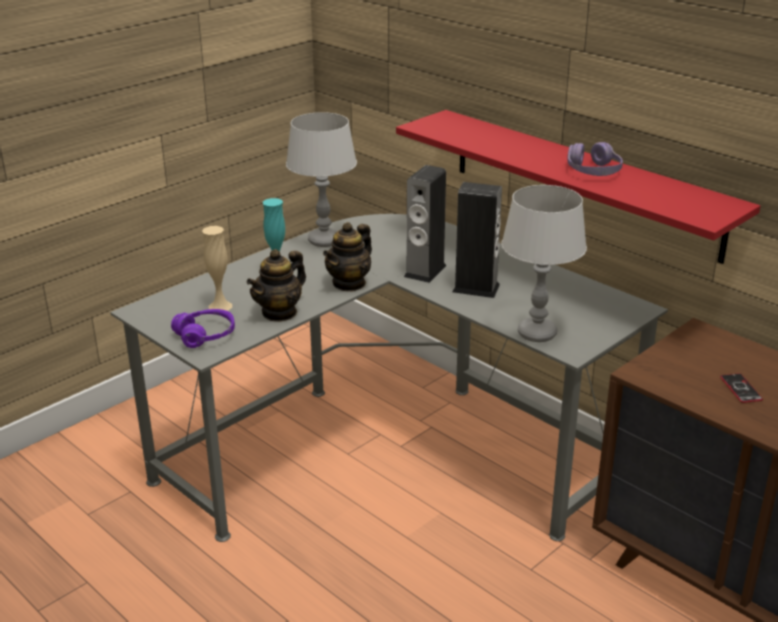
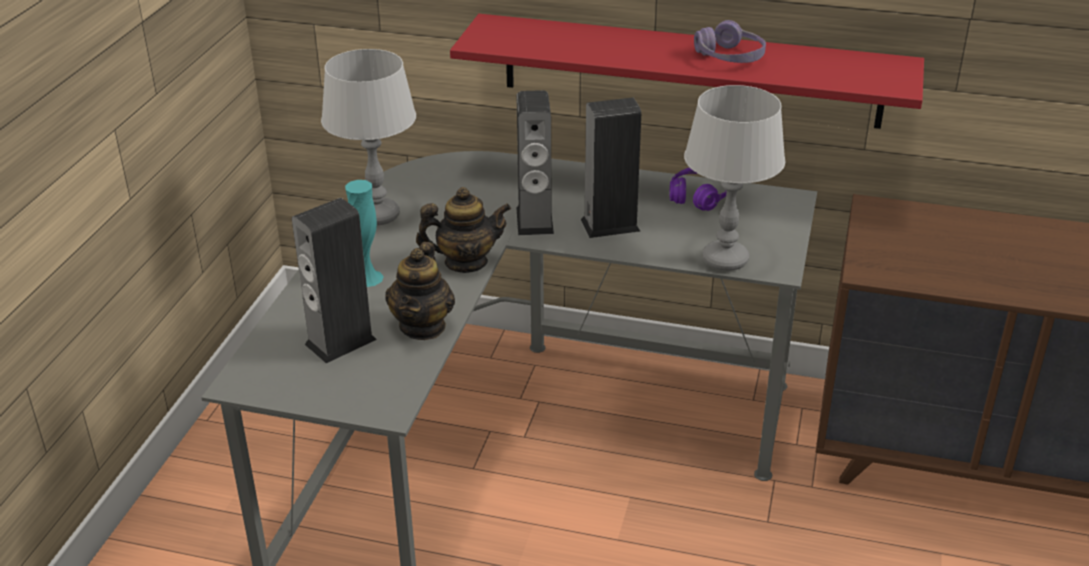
camera: 30 degrees left, 5 degrees up
(205, 335) = (364, 386): purple headphones -> purple headphones (699, 197)
(220, 306) = (340, 342): beige vase -> speaker
(349, 283) = (465, 262): teapot -> teapot turned 105 degrees counterclockwise
(740, 389) = (967, 258): phone -> none

